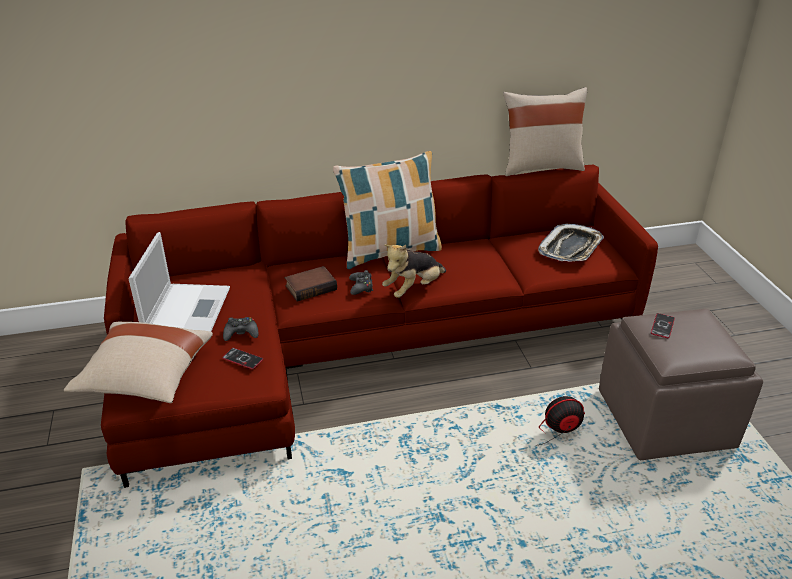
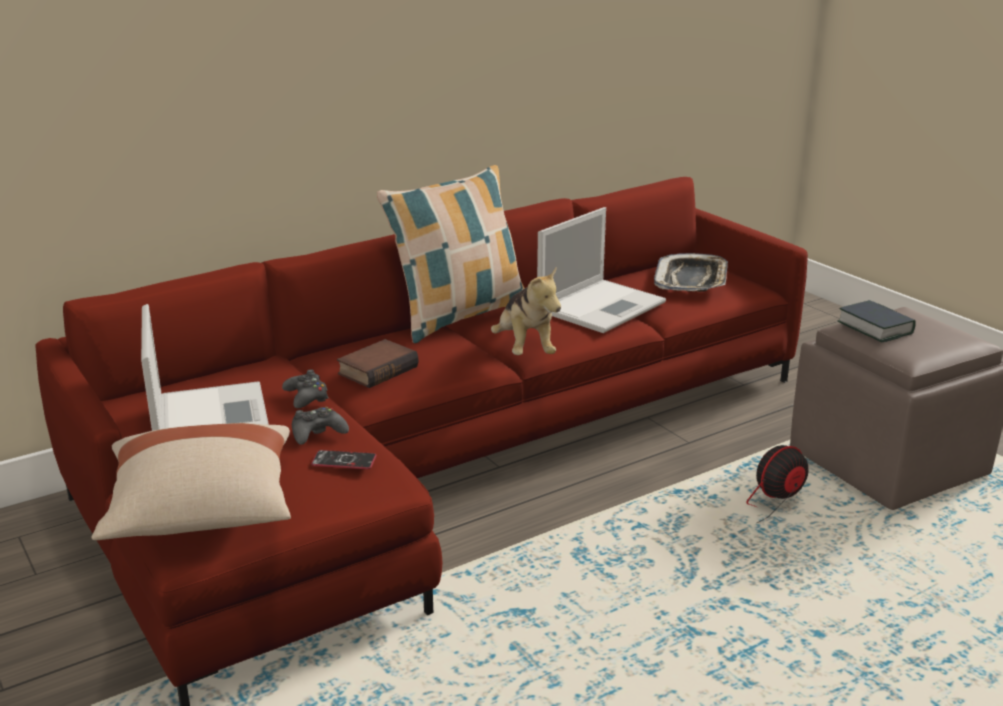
camera: 20 degrees left, 10 degrees down
(361, 287) = (450, 358): black game controller -> black game controller (306, 397)
(413, 289) = (524, 349): plush toy -> plush toy turned 45 degrees counterclockwise
(491, 260) = (602, 306): none -> laptop
(540, 167) = (621, 185): beige pillow -> none
(662, 326) = (875, 328): phone -> book

